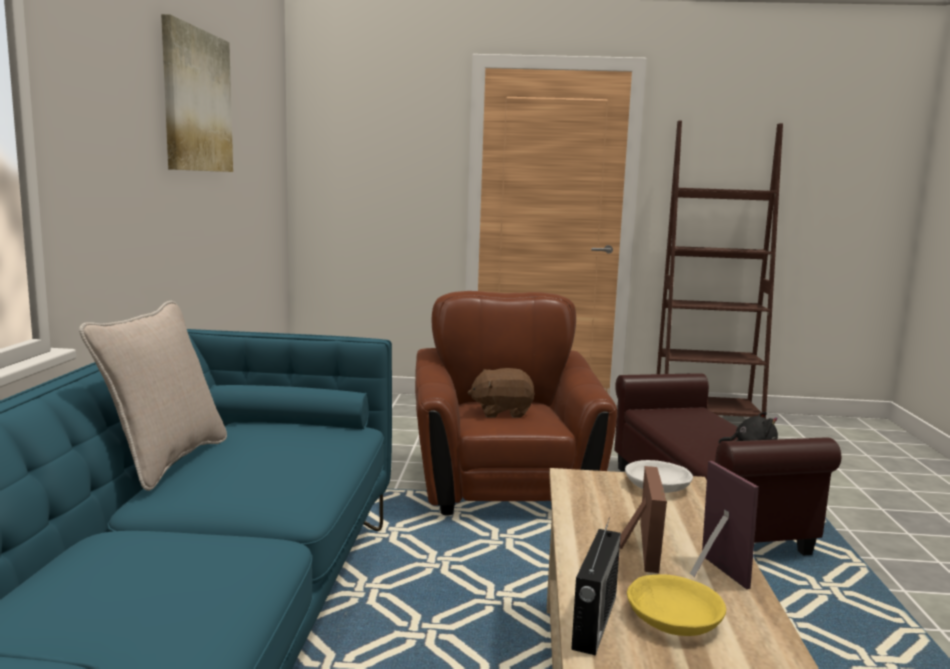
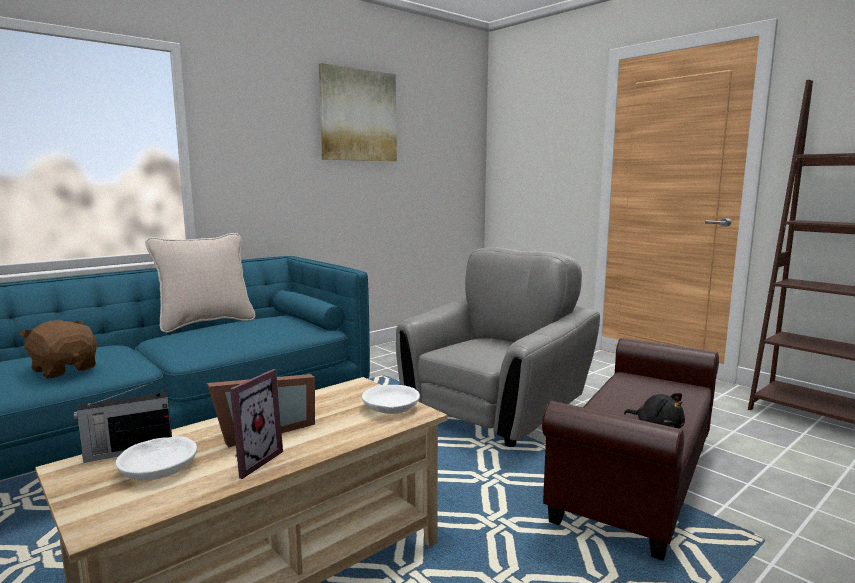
camera: 45 degrees right, 0 degrees up
(502, 412) = (480, 346): brown plush toy -> brown plush toy (65, 369)
(504, 486) = (495, 411): brown armchair -> grey armchair
(672, 618) = (159, 468): yellow bowl -> white bowl

